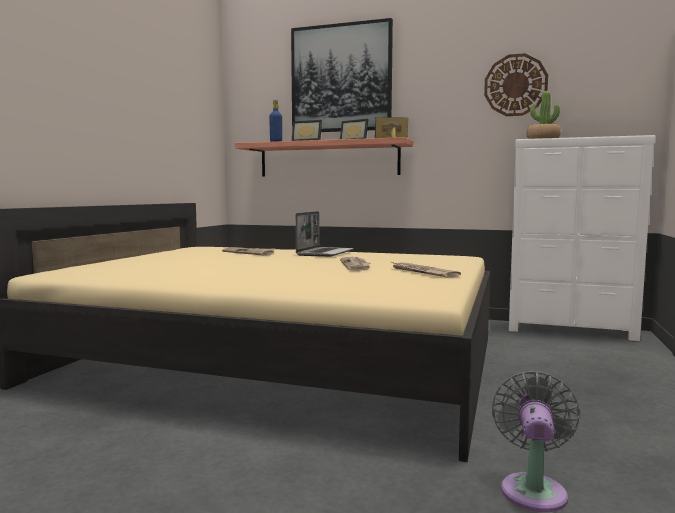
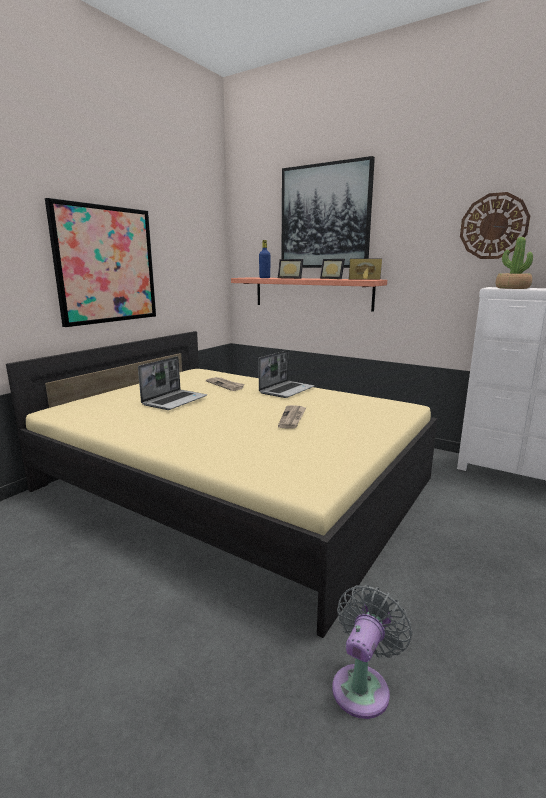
camera: 15 degrees right, 10 degrees up
(103, 108) = (106, 265): none -> picture
(204, 260) = (175, 401): none -> laptop
(422, 272) = (341, 437): newspaper -> none

